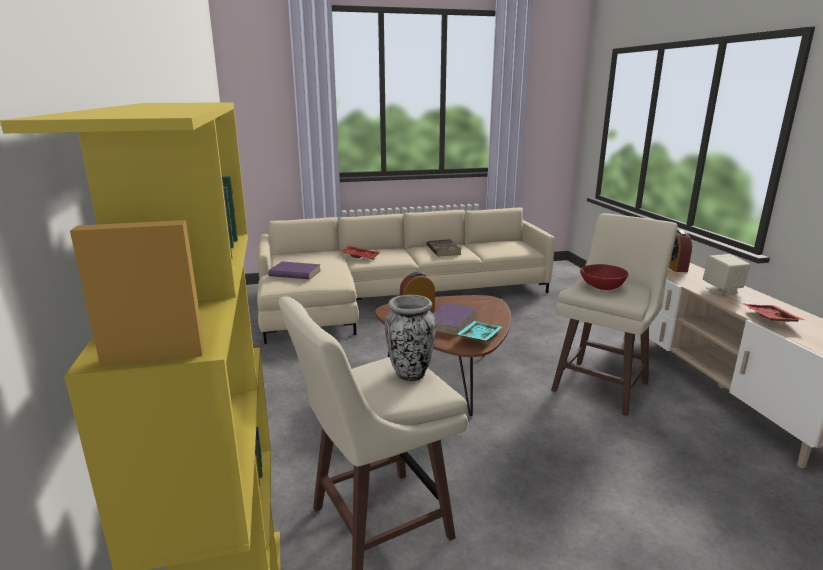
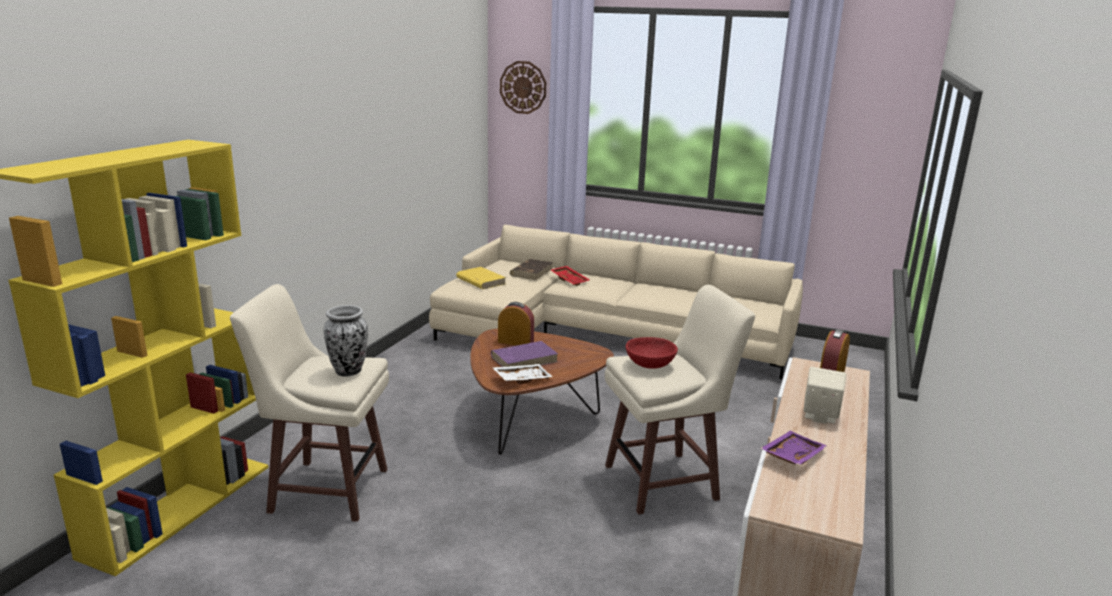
camera: 35 degrees right, 0 degrees up
(259, 86) = (523, 87): none -> wall clock
(294, 273) = (480, 281): purple book -> yellow book
(443, 250) = (663, 294): brown book -> brown book (531, 272)
(478, 337) = (522, 379): turquoise tray -> white tray
(768, 319) = (791, 455): red tray -> purple tray

